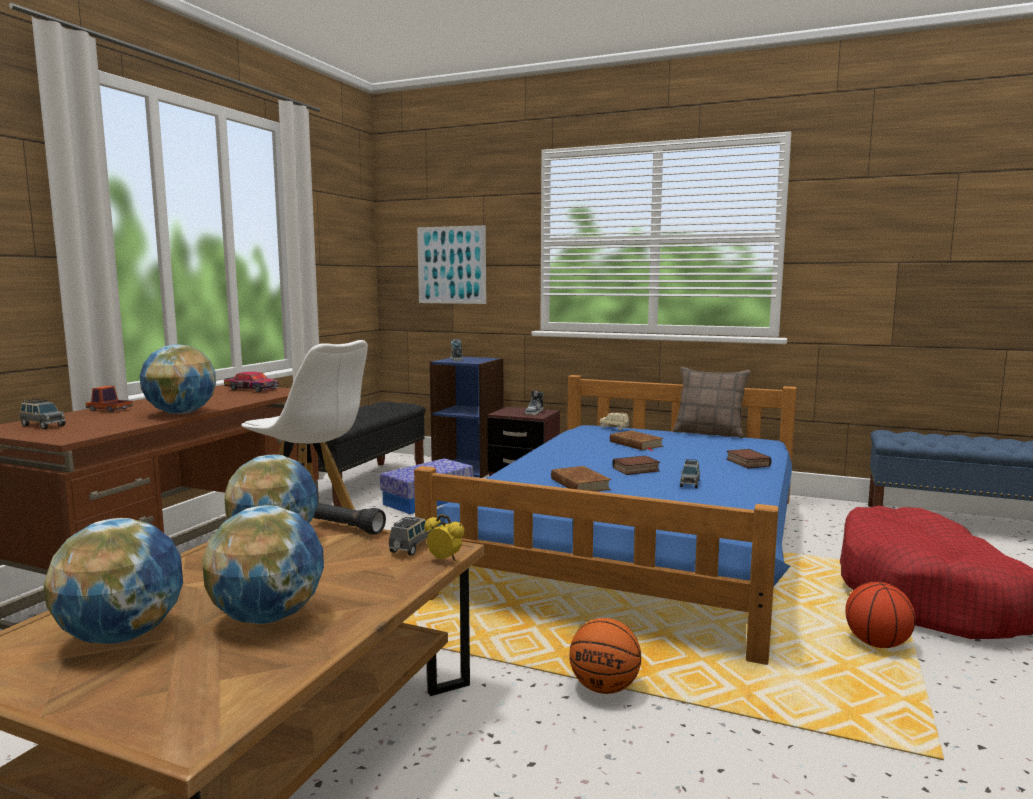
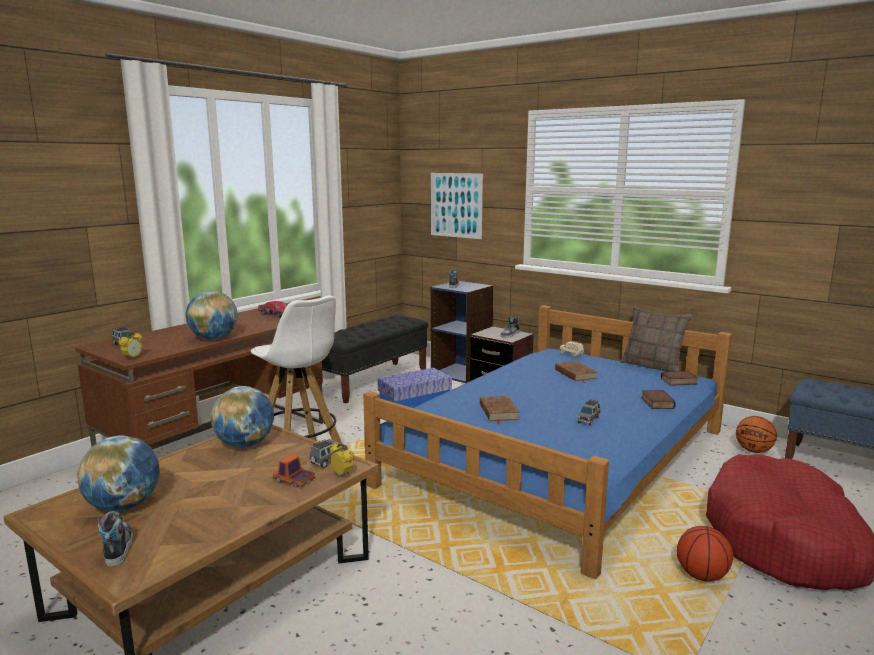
camera: 15 degrees right, 5 degrees up
(68, 437) = (133, 358): none -> alarm clock
(109, 410) = (172, 331): toy truck -> toy truck (294, 481)
(144, 693) = (117, 547): none -> shoe
(268, 617) = (209, 505): globe -> none
(347, 528) = (296, 439): black flashlight -> none
(604, 688) = (460, 577): basketball -> basketball (753, 451)
(636, 470) = (554, 402): book -> book (678, 382)

